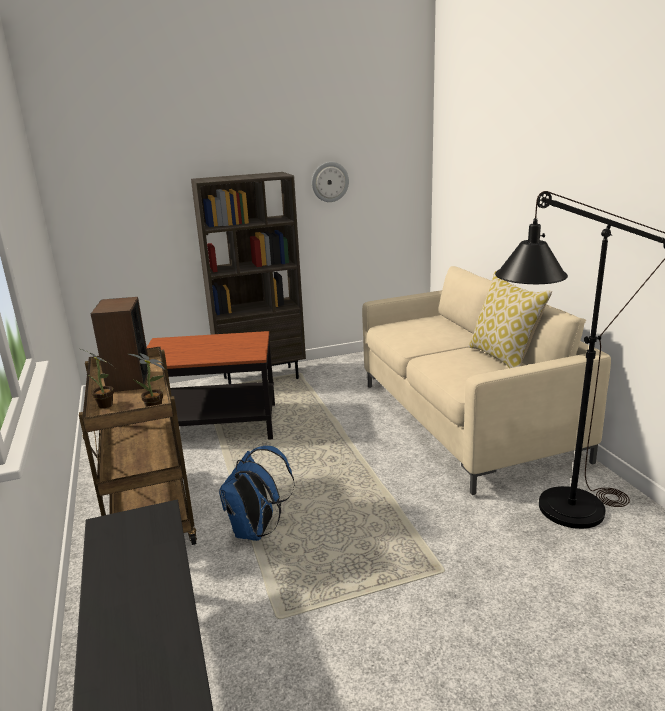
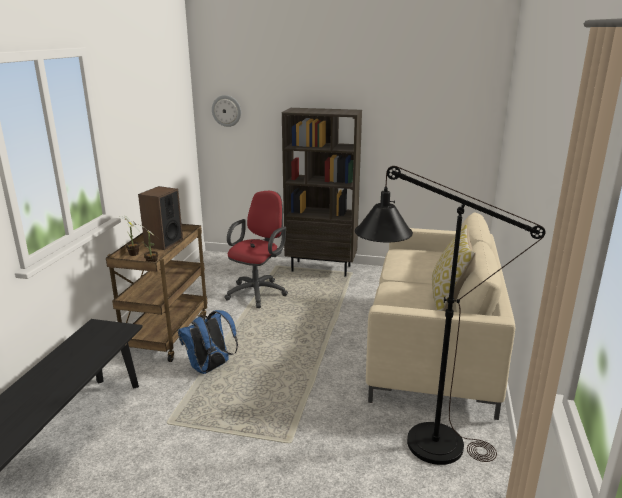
camera: 30 degrees right, 0 degrees up
(215, 424) = (258, 292): side table -> red office chair
(330, 182) = (403, 122): wall clock -> wall clock (226, 111)

